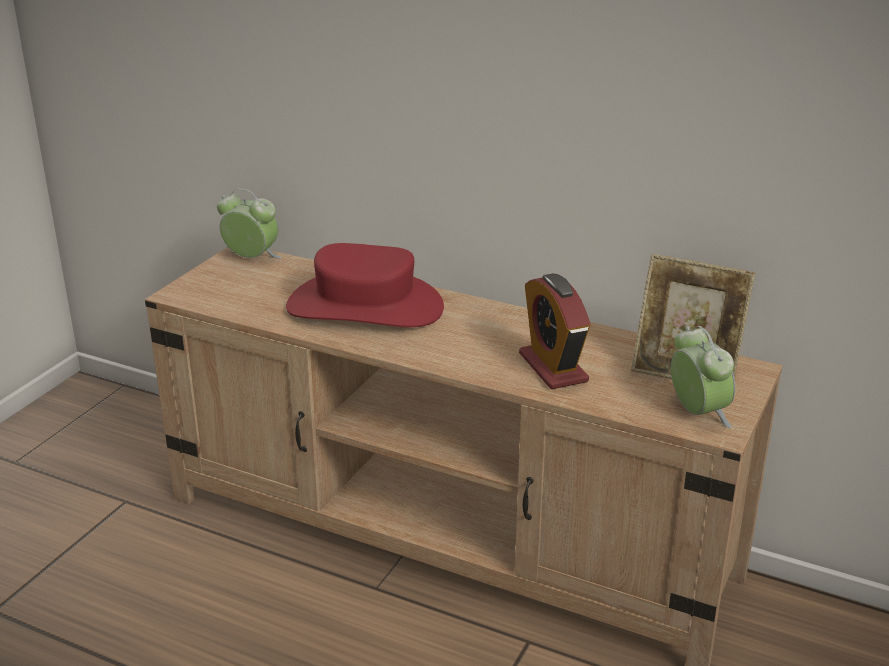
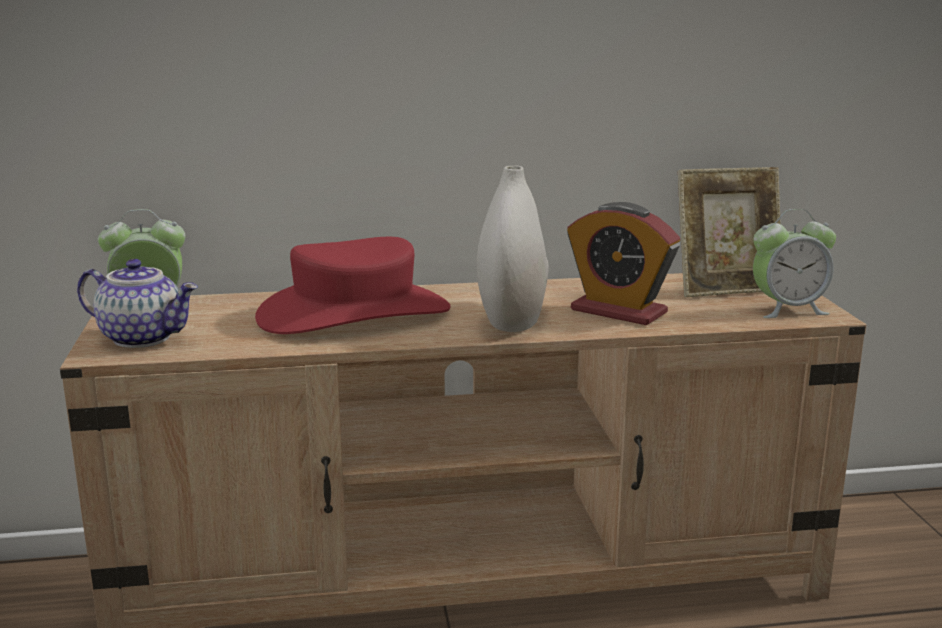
camera: 35 degrees left, 10 degrees down
(214, 288) = (144, 337): none -> teapot
(459, 350) = (512, 321): none -> white vase
(697, 413) = (788, 310): alarm clock -> alarm clock turned 135 degrees clockwise

